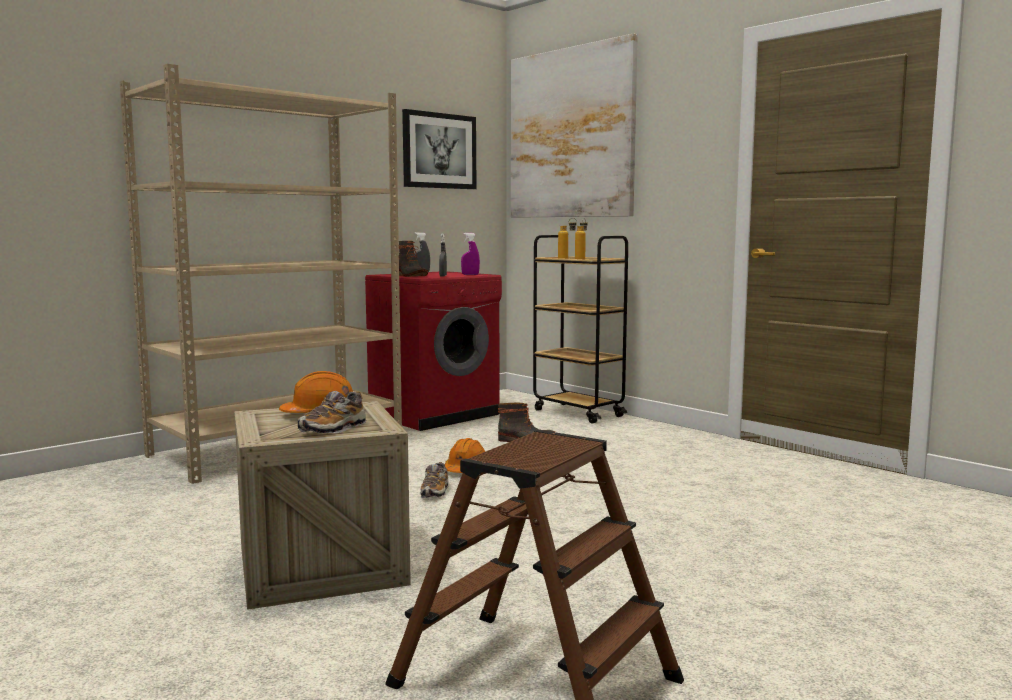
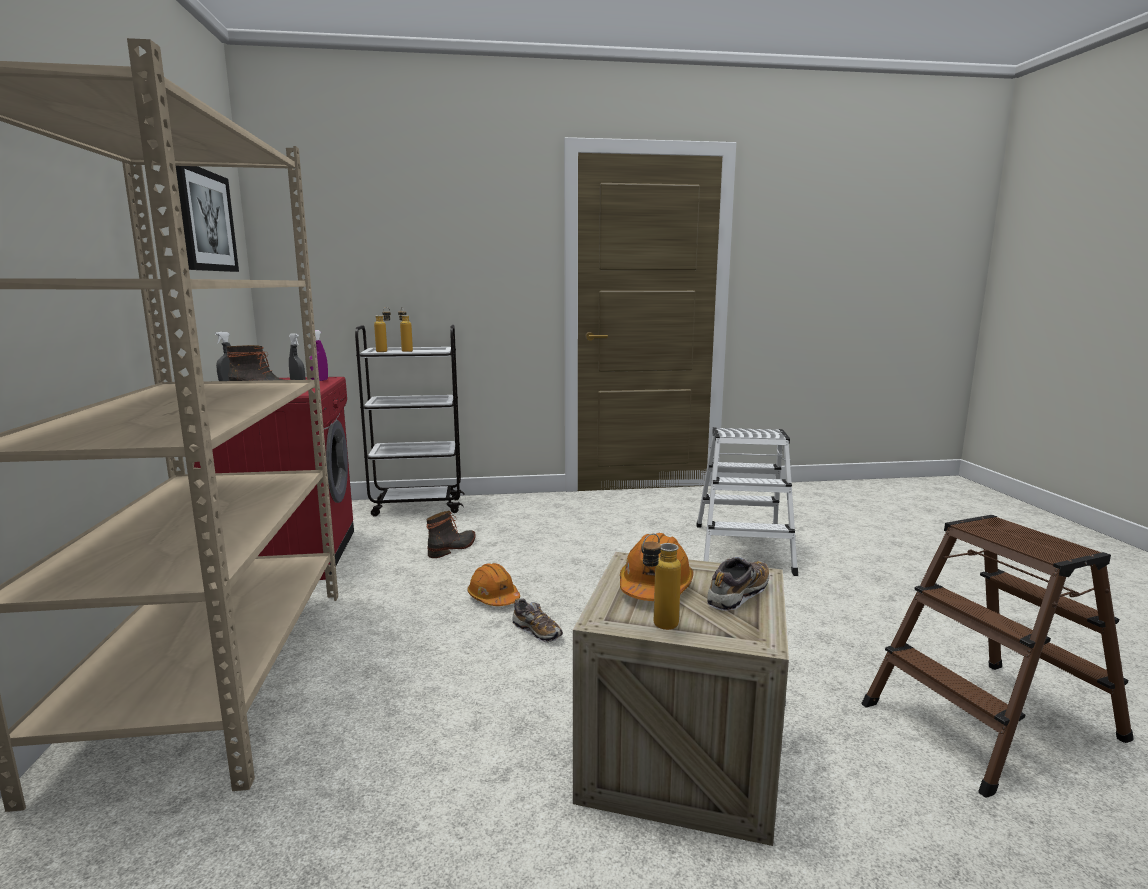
camera: 55 degrees left, 5 degrees up
(255, 422) = (658, 627): none -> bottle
(333, 429) = (738, 595): shoe -> shoe turned 120 degrees counterclockwise
(571, 133) = (355, 212): picture -> none
(579, 413) = (418, 507): brown cart -> white cart
(752, 520) = (742, 547): none -> white step ladder

